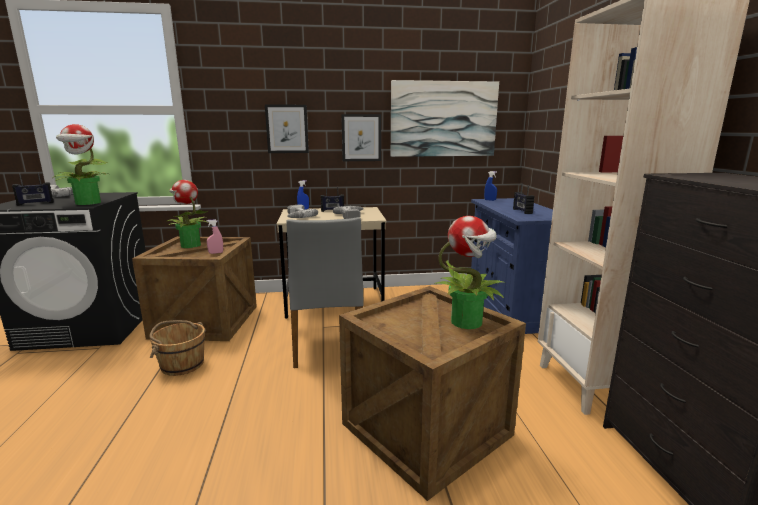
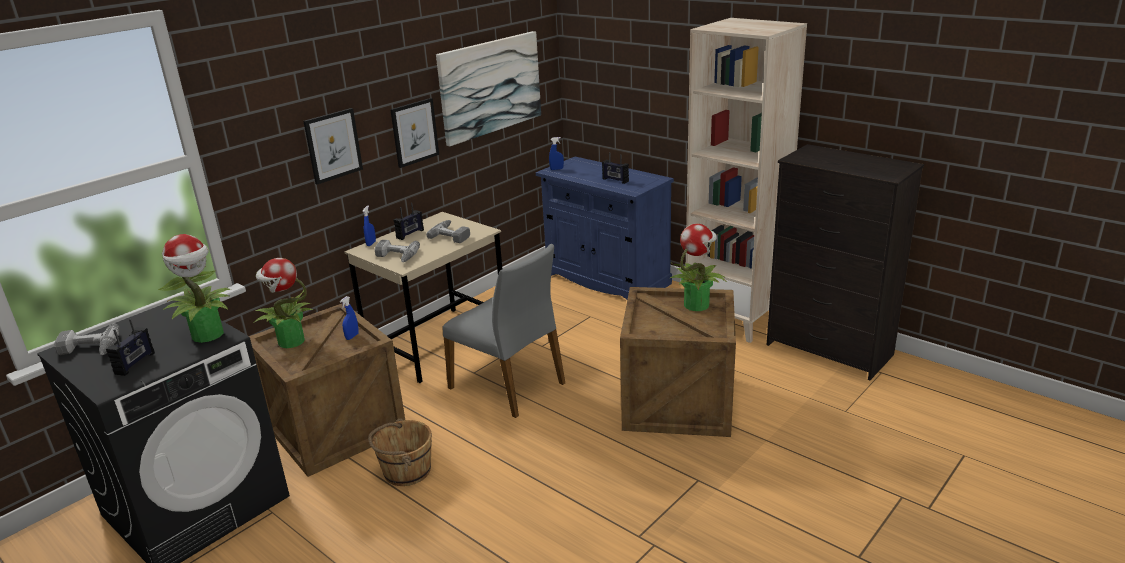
camera: 40 degrees left, 10 degrees up
(216, 253) = (352, 336): pink spray bottle -> blue spray bottle

